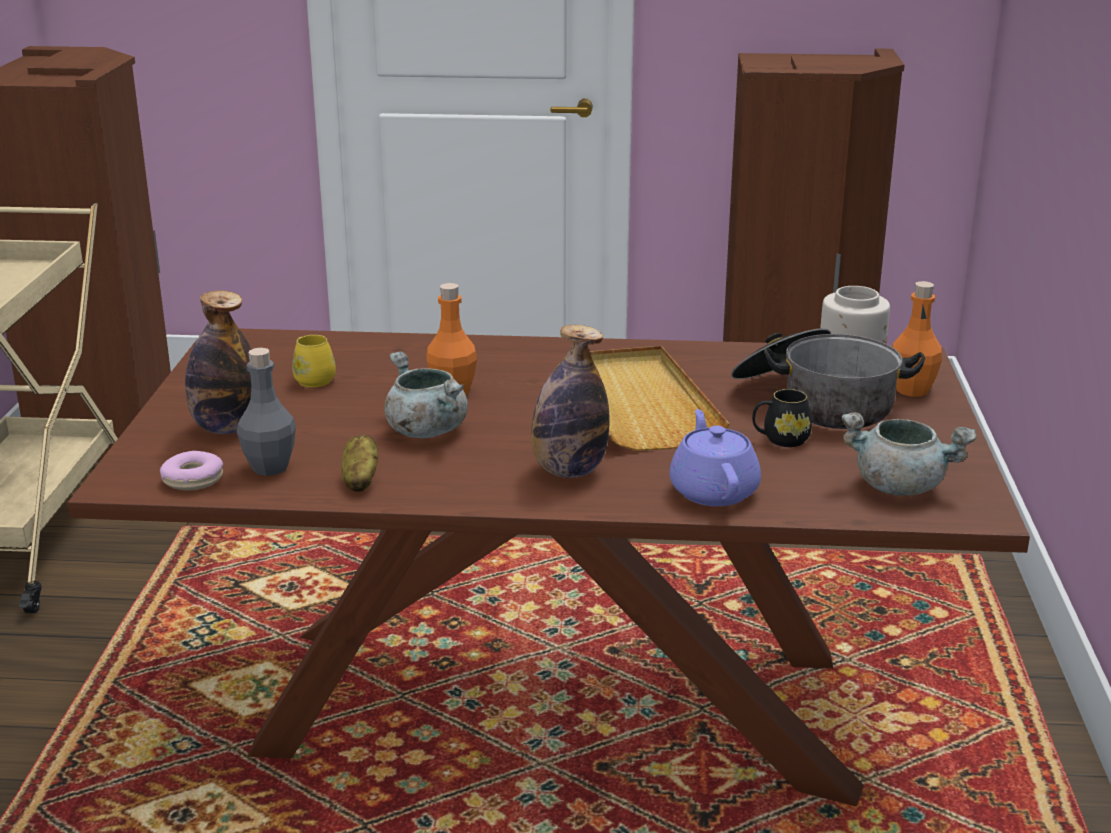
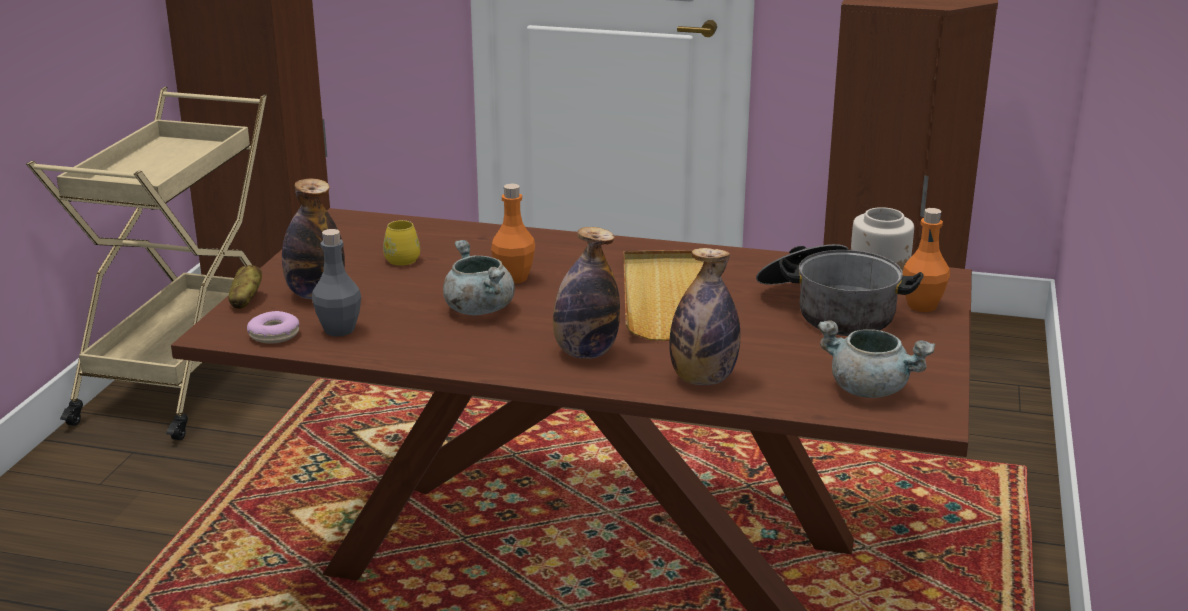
camera: 10 degrees right, 0 degrees up
(359, 480) = (408, 346): potato -> potato (245, 301)
(713, 490) = (702, 379): purple teapot -> bottle
(780, 439) = (781, 340): black mug -> none

